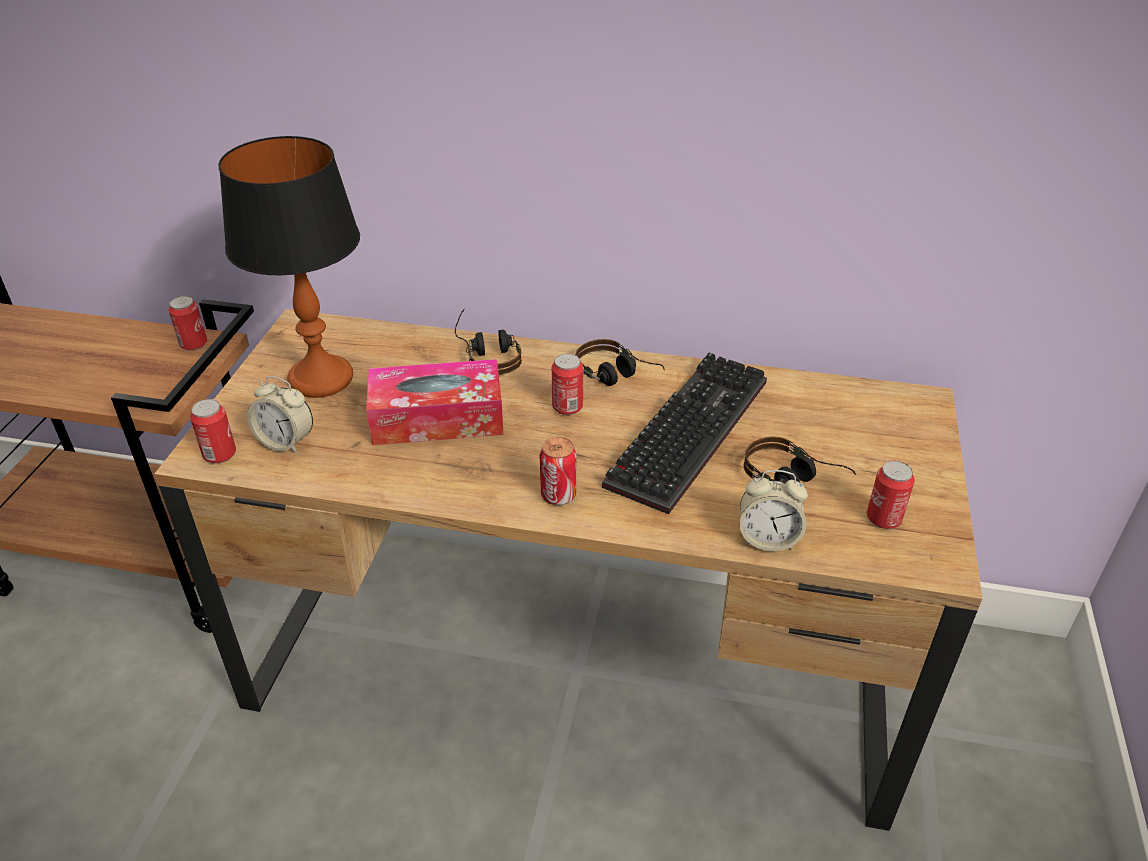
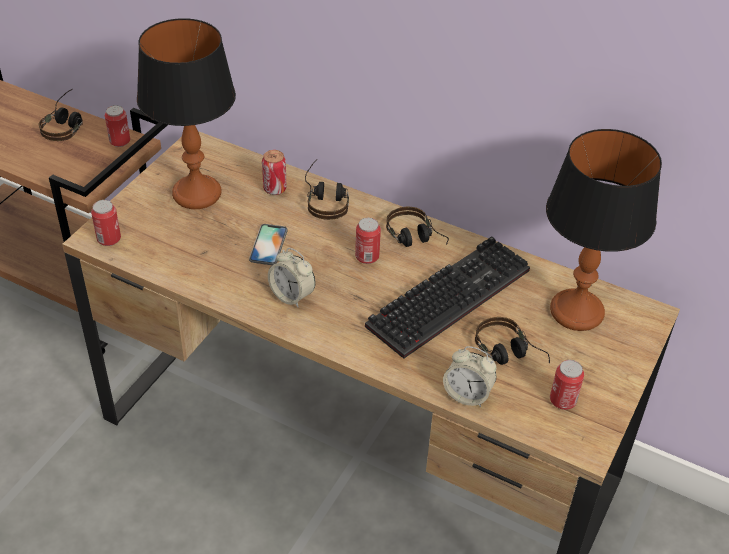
camera: 15 degrees right, 5 degrees up
(115, 337) = (66, 124): none -> headphones
(286, 442) = (156, 240): alarm clock -> alarm clock (292, 296)
(437, 418) = (268, 245): tissue box -> phone
(558, 495) = (331, 325): can -> can (275, 189)
(843, 415) = (577, 311): none -> table lamp

